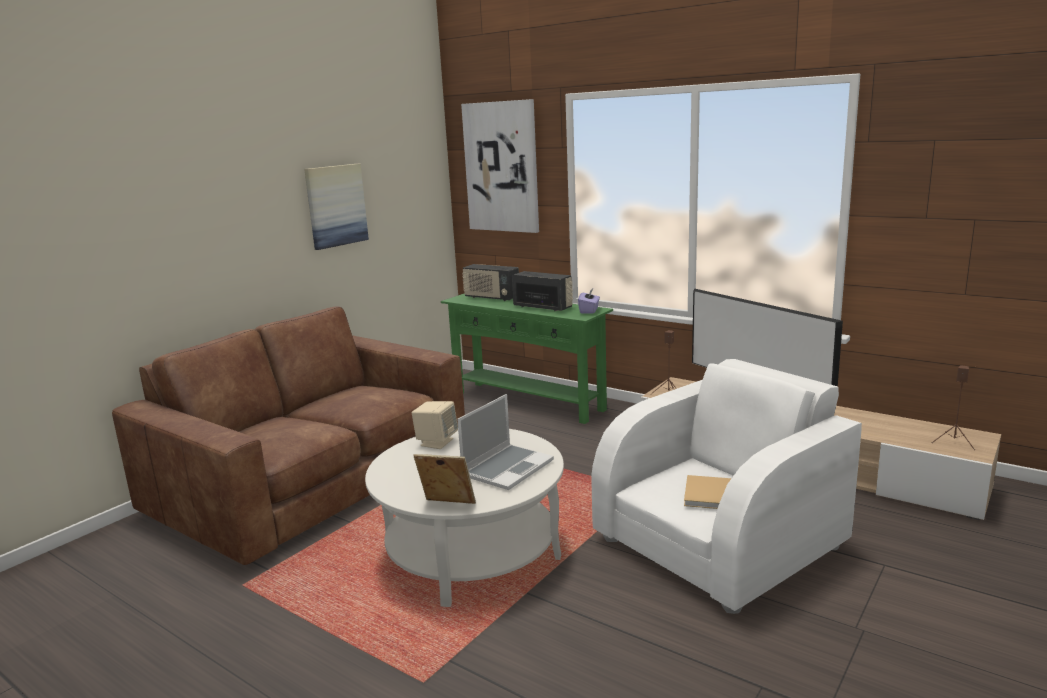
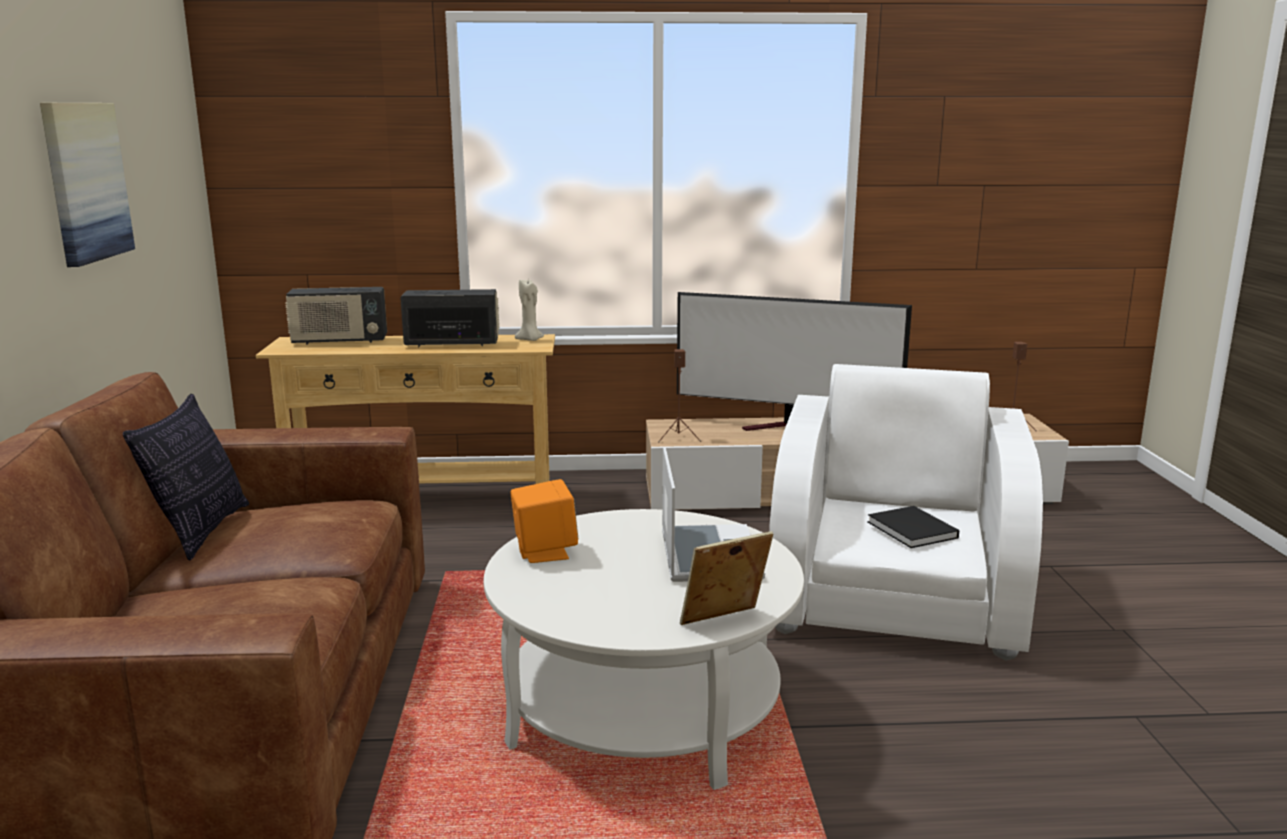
camera: 40 degrees left, 0 degrees up
(336, 392) = (201, 531): none -> pillow
(436, 442) = (544, 552): beige speaker -> orange speaker
(501, 167) = (320, 126): picture -> none
(528, 401) = (422, 499): green console table -> beige console table
(589, 311) = (530, 340): purple tissue box -> beige candle
(708, 495) = (913, 531): beige book -> black book

